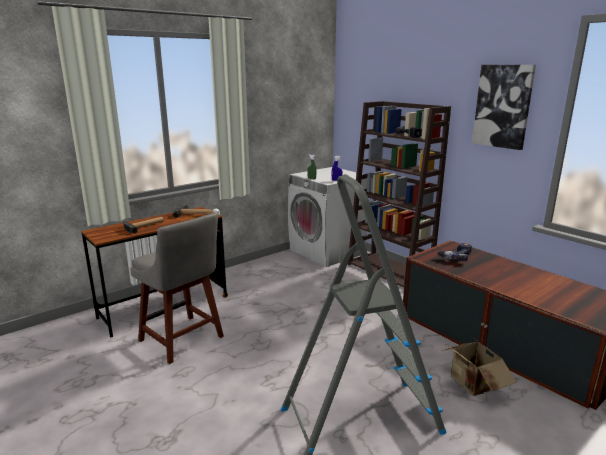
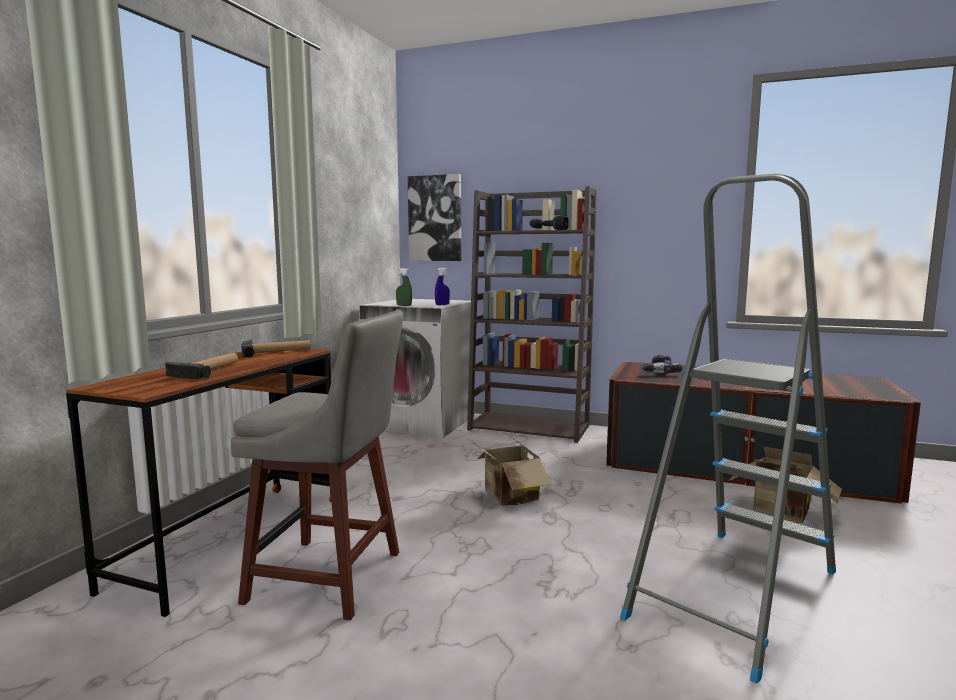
camera: 30 degrees left, 10 degrees down
(312, 320) = (507, 498): none -> cardboard box
(503, 106) = (667, 184): picture -> picture (435, 218)

